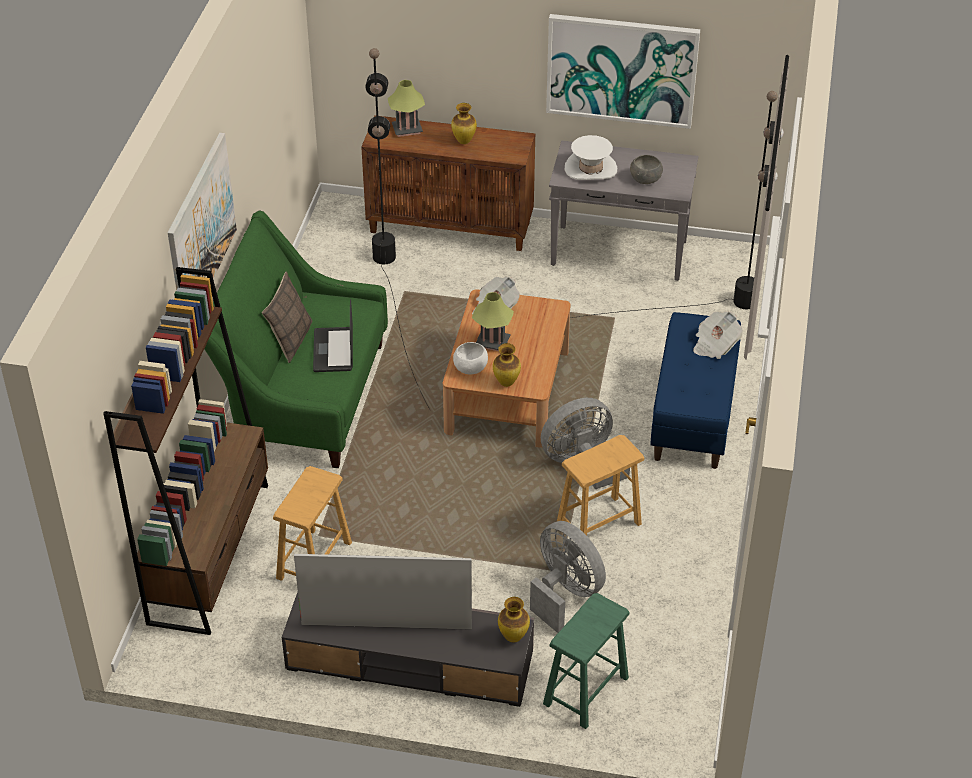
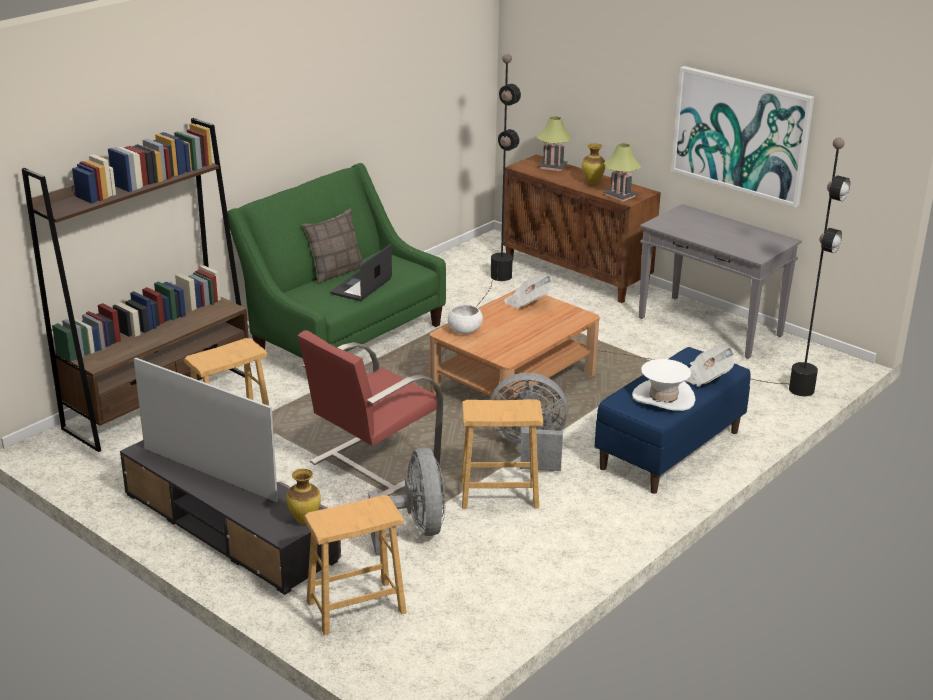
camera: 30 degrees right, 15 degrees down
(201, 230) = (259, 123): picture -> none
(470, 540) = (373, 466): none -> red armchair
(492, 342) = (502, 321): table lamp -> table lamp (620, 196)
(507, 383) = (485, 348): vase -> none
(586, 691) = (356, 607): green stool -> brown stool
(591, 168) = (689, 224): white hat -> white hat (663, 398)
(645, 179) = (733, 241): grey bowl -> none

